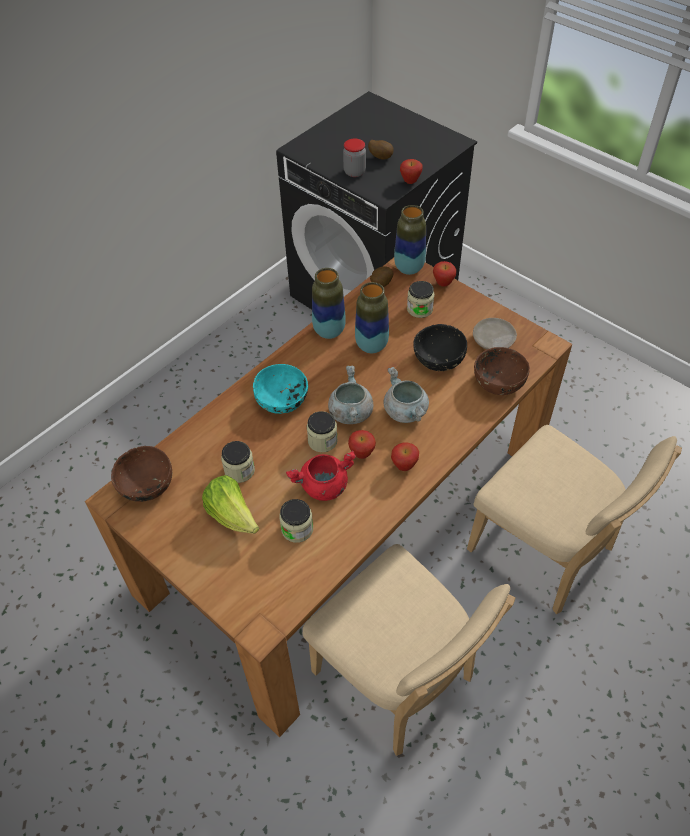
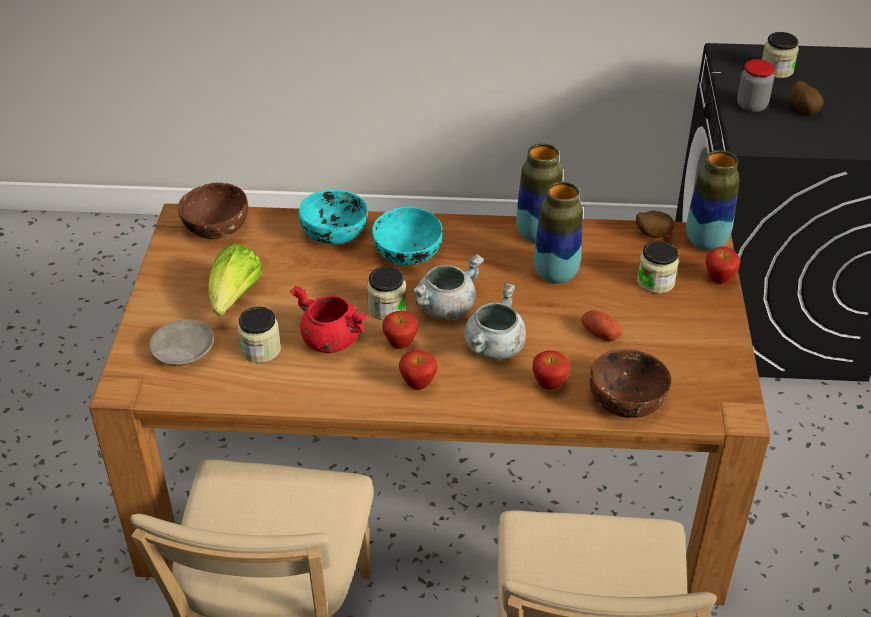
camera: 50 degrees right, 10 degrees down
(223, 424) = (335, 232): none -> turquoise bowl
(239, 470) = (291, 274): jar -> jar (776, 70)
(410, 182) = (797, 149): apple -> apple (549, 385)
(438, 358) = (600, 333): black bowl -> potato
(493, 340) = (685, 363): beige plate -> beige plate (182, 351)

